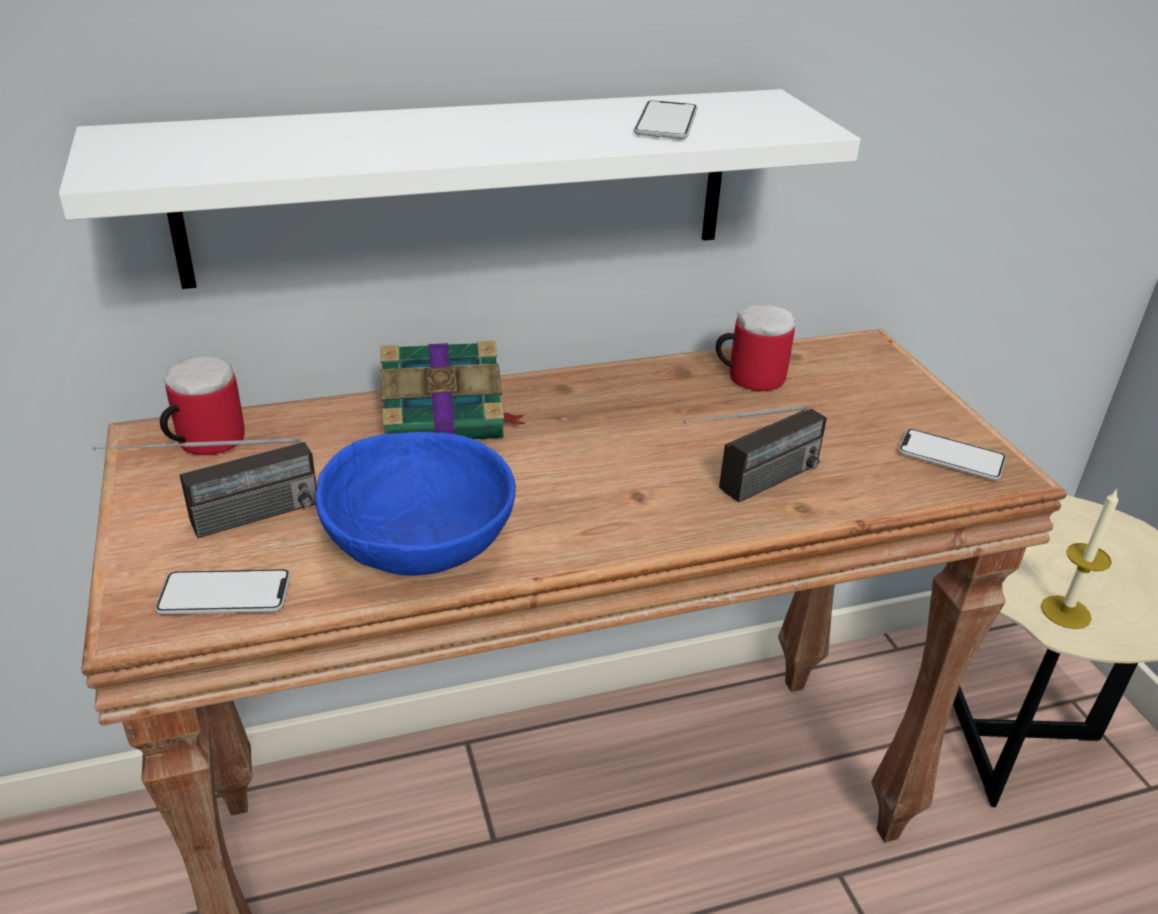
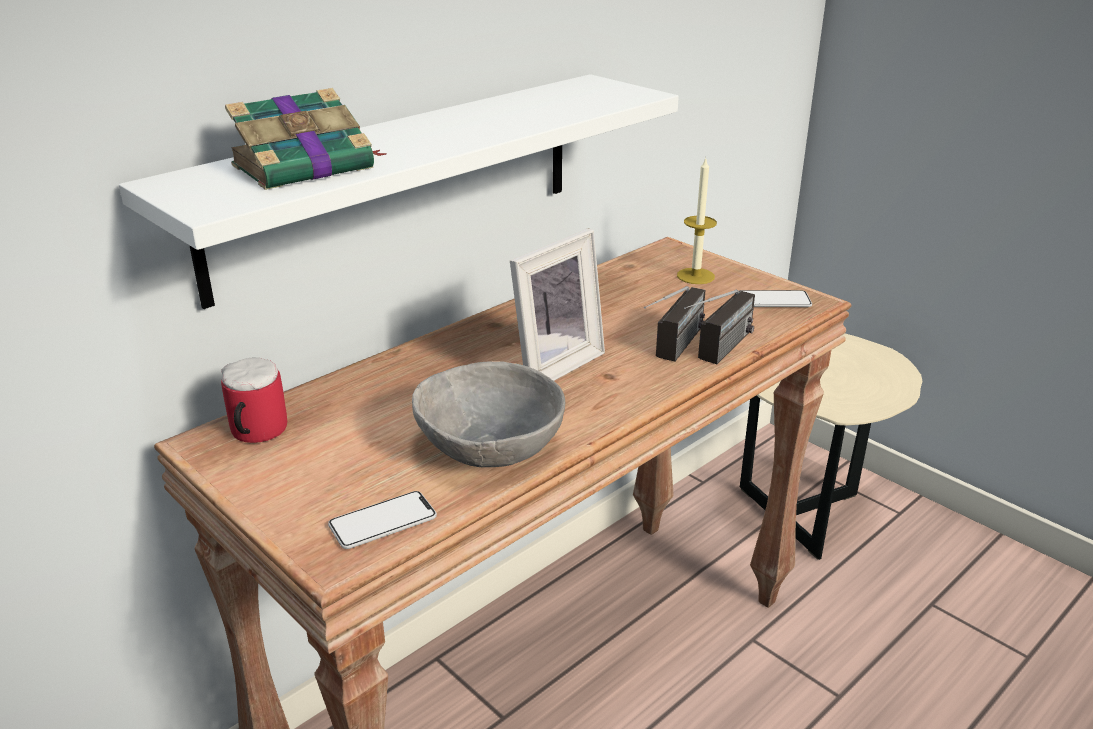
camera: 25 degrees left, 5 degrees down
(222, 524) = (331, 480): radio -> radio (717, 354)
(418, 540) = (489, 446): blue bowl -> grey bowl
(446, 418) = (429, 365): book -> book (307, 166)
(582, 460) = (552, 365): none -> picture frame
(666, 122) = (551, 106): phone -> none
(748, 377) = (612, 286): mug -> none
(1065, 612) = (837, 399): candle -> candle (695, 276)

